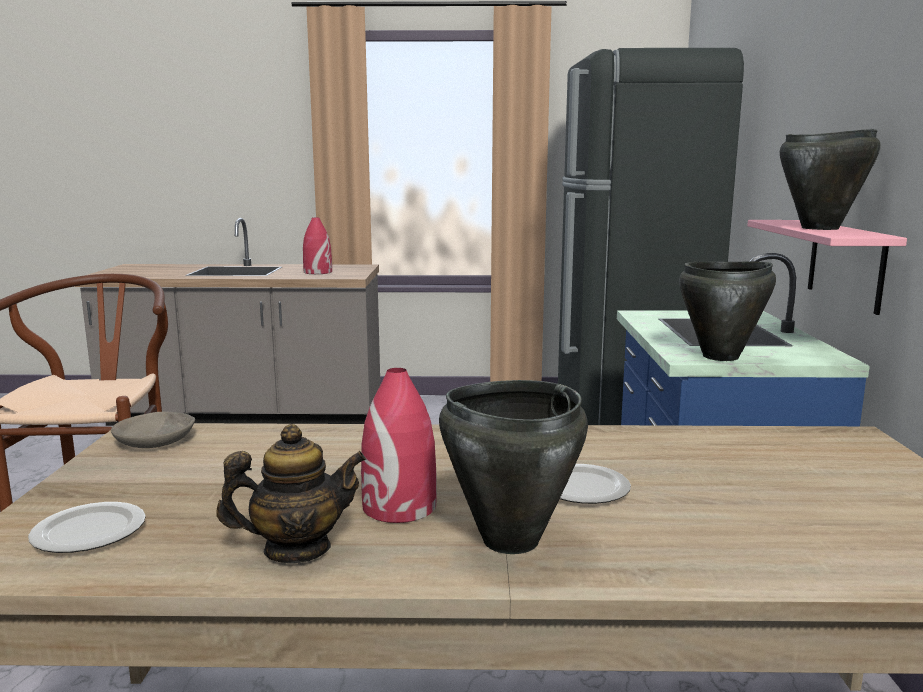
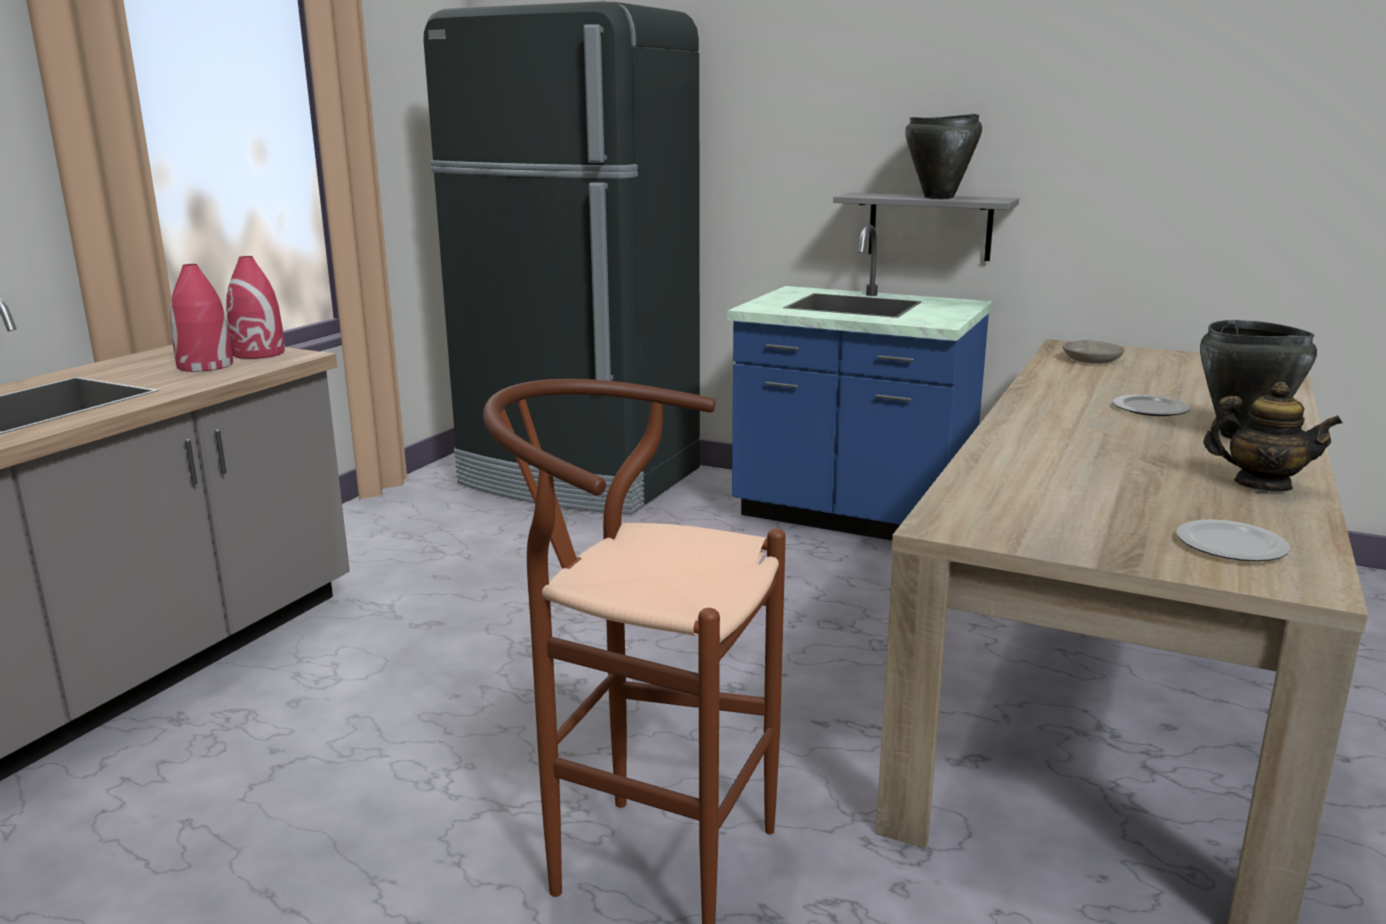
camera: 65 degrees left, 5 degrees up
(156, 440) = (977, 518): grey bowl -> grey bowl (1091, 360)
(297, 549) = (1262, 485): teapot -> teapot turned 105 degrees clockwise
(399, 507) = (1181, 453): red vase -> red vase (259, 353)
(721, 357) = (943, 317): black cooking pot -> none
(845, 264) = (930, 226): pink shelf -> grey shelf

